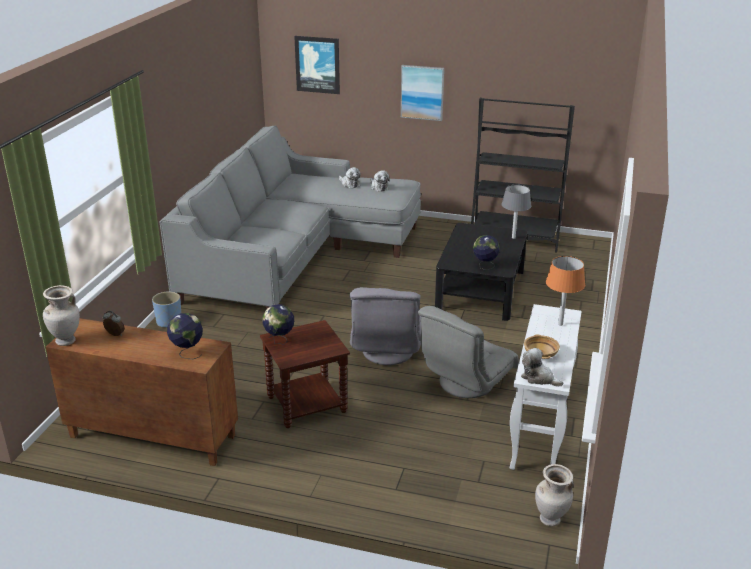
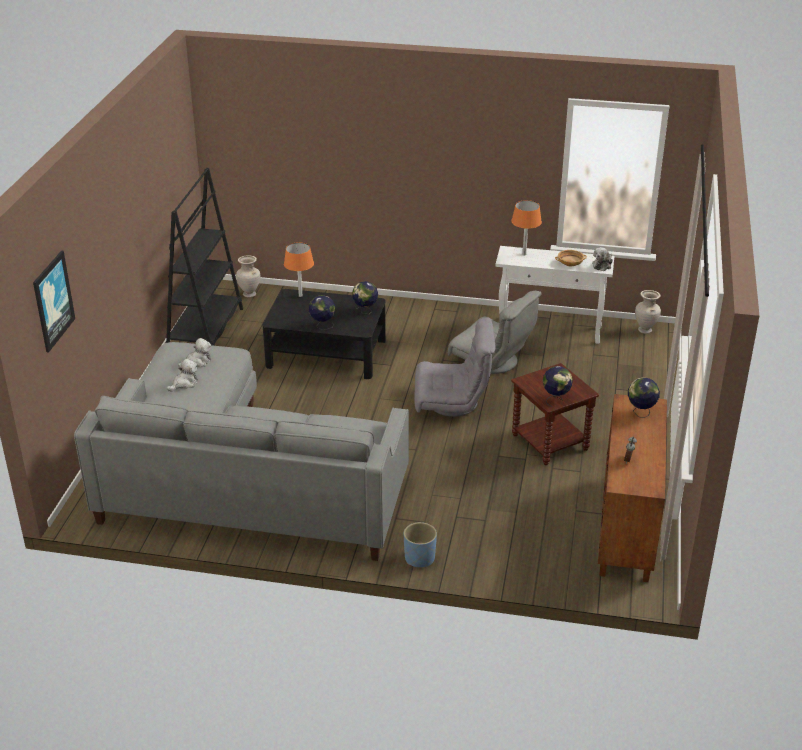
camera: 95 degrees left, 5 degrees up
(66, 341) = (652, 487): beige vase -> beige vase (250, 294)
(422, 92) = (115, 252): picture -> none
(457, 246) = (322, 326): none -> globe
(513, 238) = (300, 296): grey table lamp -> orange table lamp

